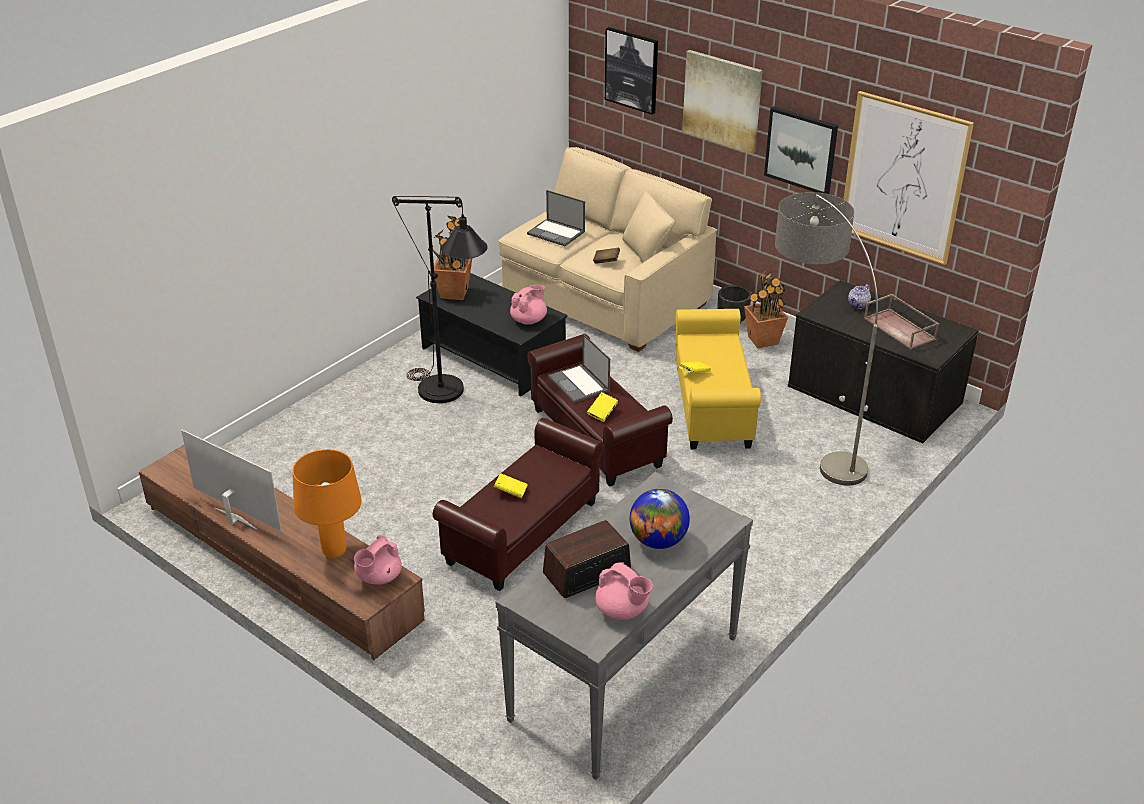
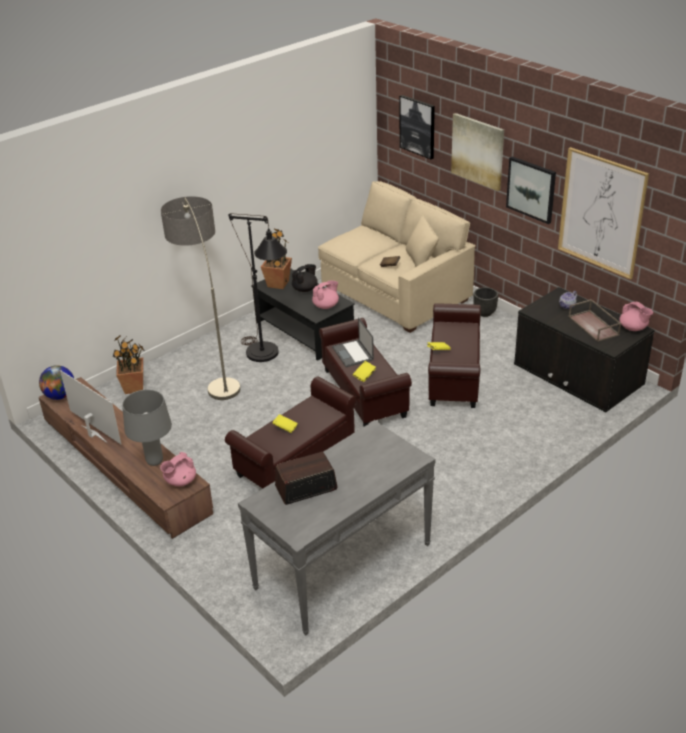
camera: 10 degrees right, 0 degrees up
(334, 552) = (155, 461): orange table lamp -> grey table lamp
(494, 298) = (305, 289): none -> black teapot
(556, 233) = (359, 243): laptop -> none
(622, 610) = (324, 516): pink teapot -> pink teapot (633, 328)
(658, 541) = (362, 469): globe -> globe (60, 396)
(712, 406) = (454, 375): yellow ottoman -> brown ottoman
(763, 340) = (504, 329): potted plant -> potted plant (134, 387)
(807, 440) = (518, 405): floor lamp -> floor lamp (213, 369)

